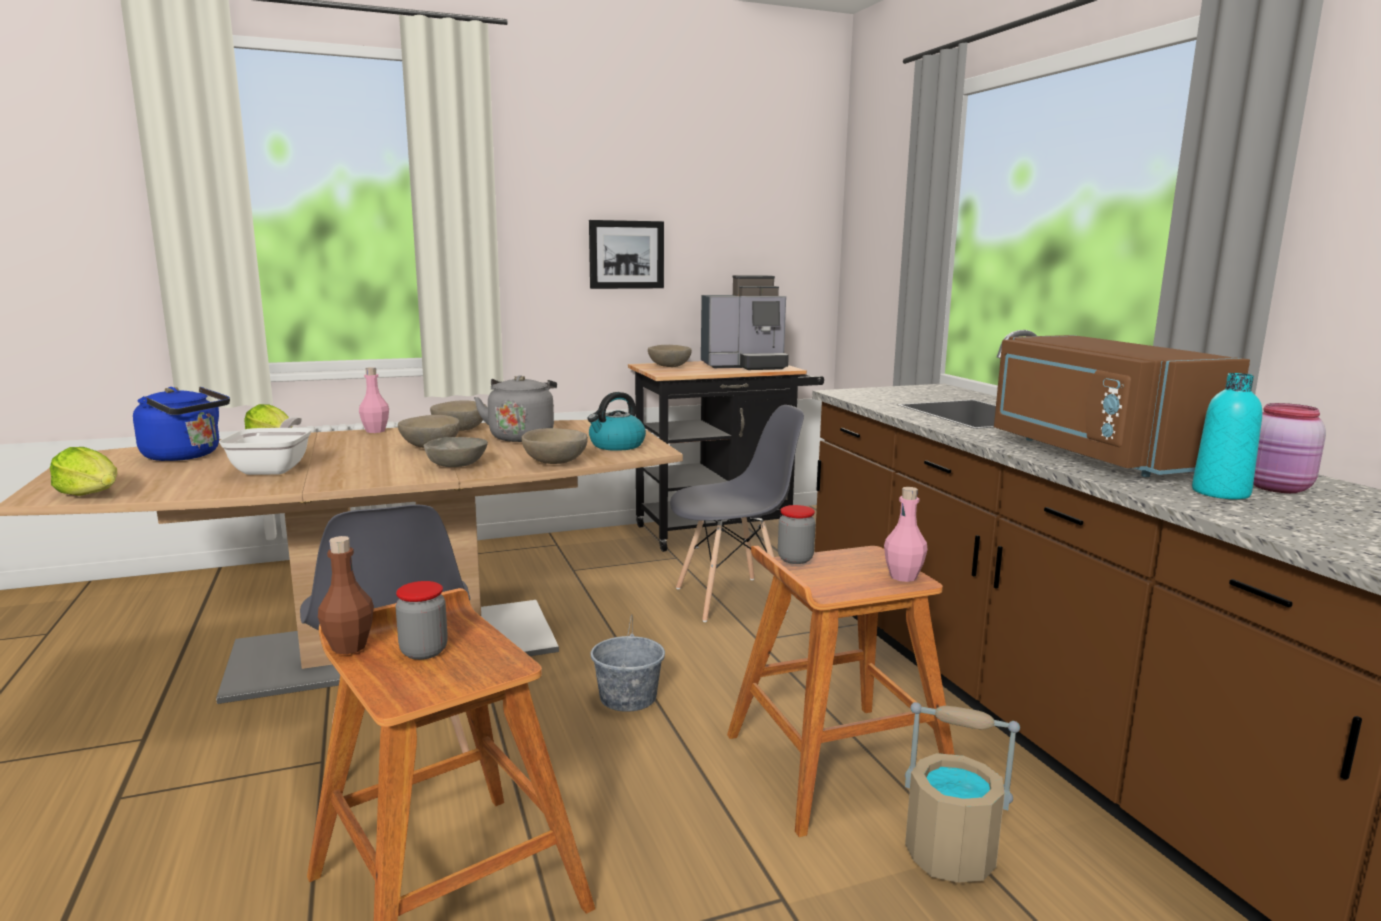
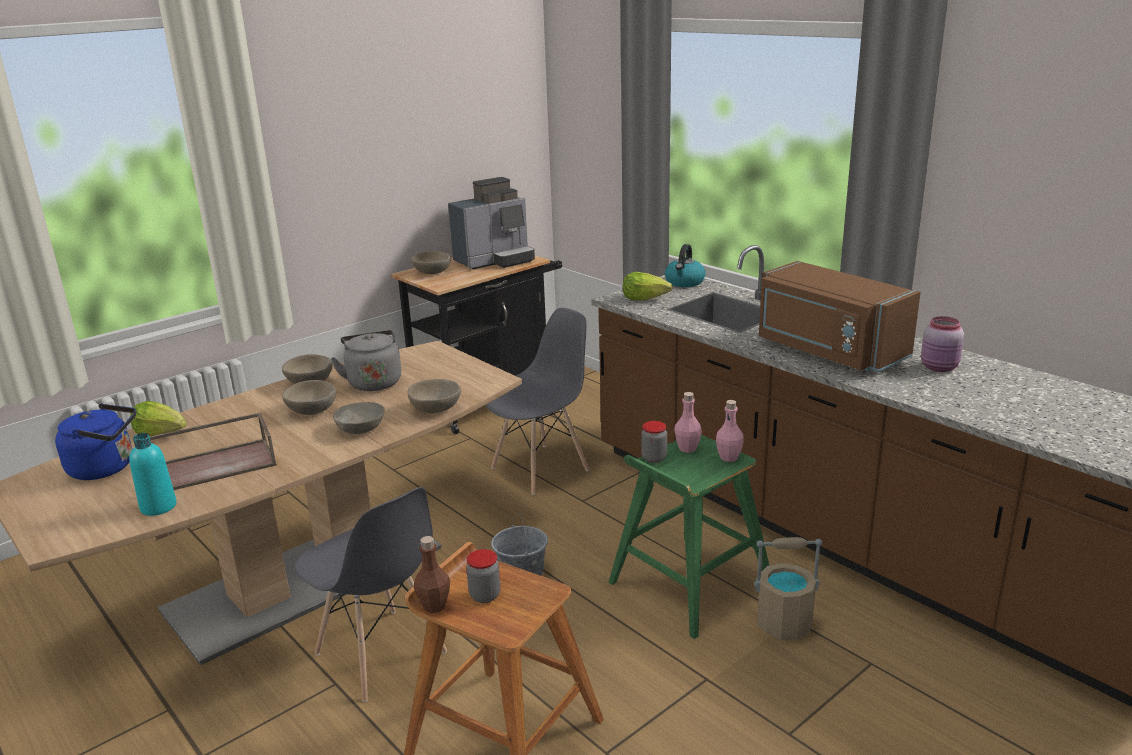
camera: 20 degrees left, 10 degrees up
(91, 494) = (95, 532): lettuce -> lettuce (645, 298)
(275, 468) = (212, 465): frying pan -> brown tray
(375, 431) = (236, 400): pink bottle -> pink bottle (687, 448)
(616, 445) = (462, 378): kettle -> kettle (684, 282)
(626, 254) = (377, 176): picture -> none
(834, 765) = (688, 585): brown stool -> green stool
(1220, 493) = (913, 379): turquoise bottle -> turquoise bottle (158, 507)

